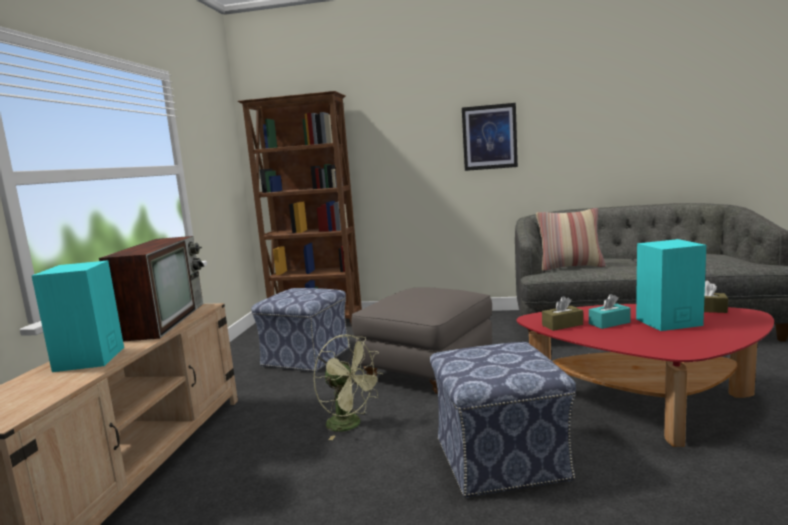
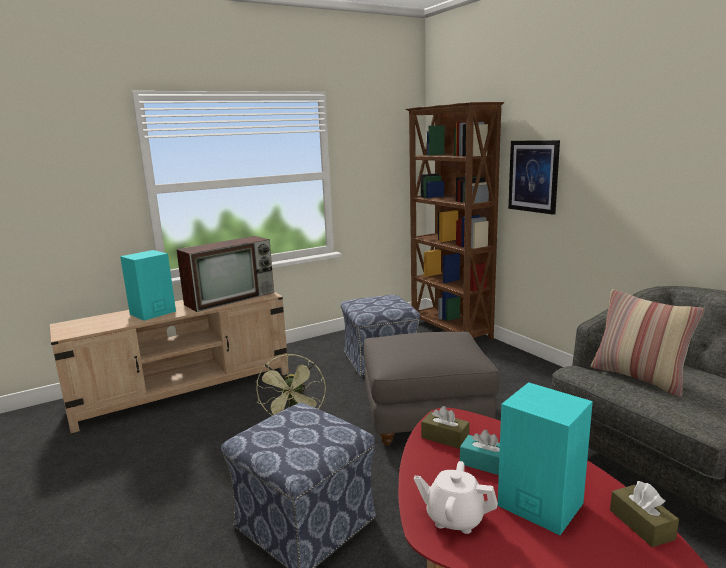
camera: 50 degrees right, 5 degrees up
(489, 137) = (649, 166): picture -> picture (533, 176)
(665, 343) = (454, 518): none -> white teapot

